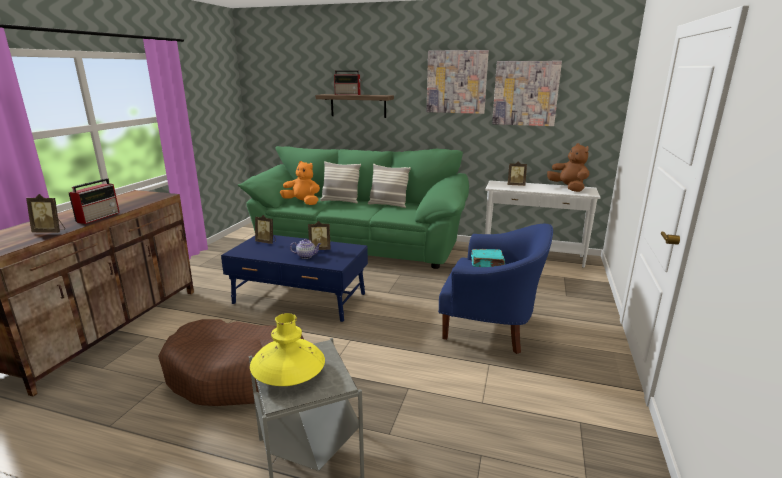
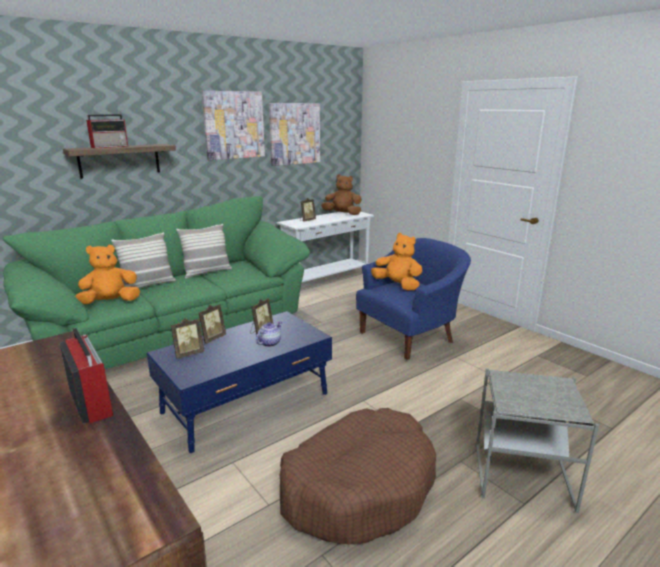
camera: 55 degrees left, 0 degrees up
(50, 231) = (107, 452): picture frame -> picture frame (212, 338)
(289, 374) = (537, 399): yellow vase -> none
(487, 265) = (397, 285): turquoise book -> orange plush toy

